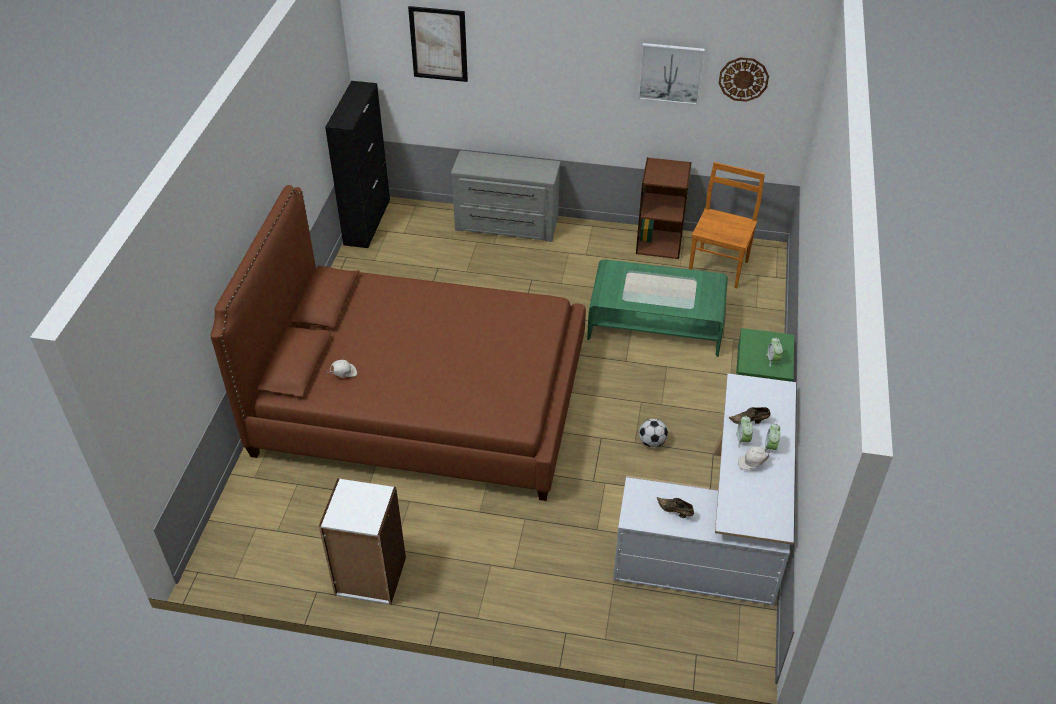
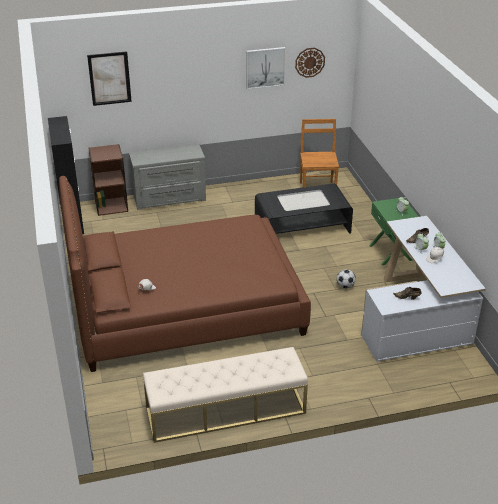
camera: 25 degrees left, 10 degrees down
(370, 577) = (225, 410): white bookcase -> beige bench
(655, 324) = (302, 226): green coffee table -> black coffee table
(659, 243) = (273, 185): brown bookcase -> brown bookcase (111, 206)

